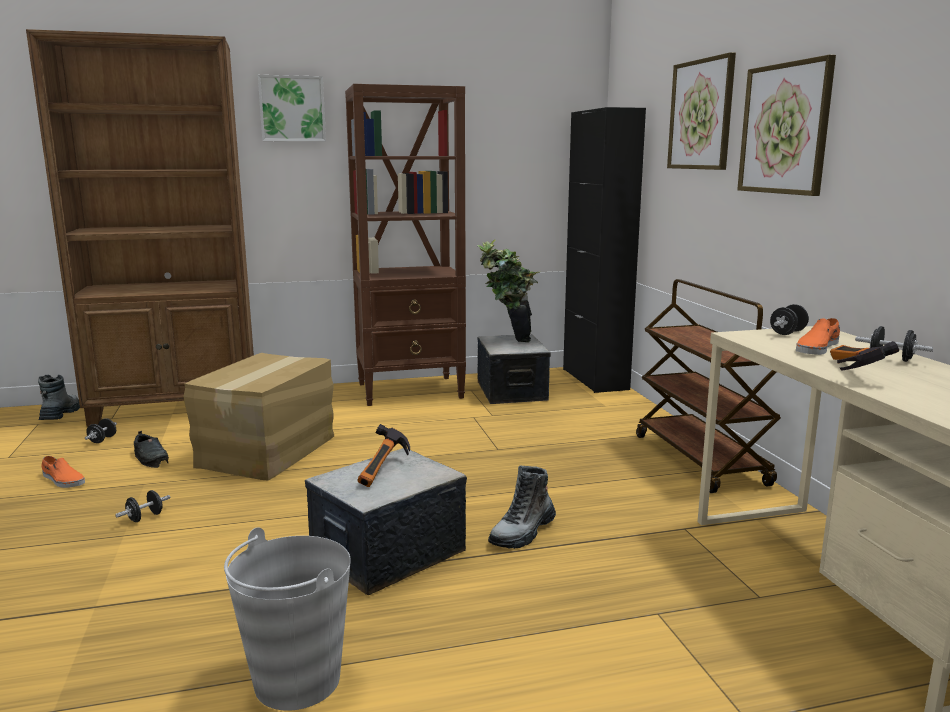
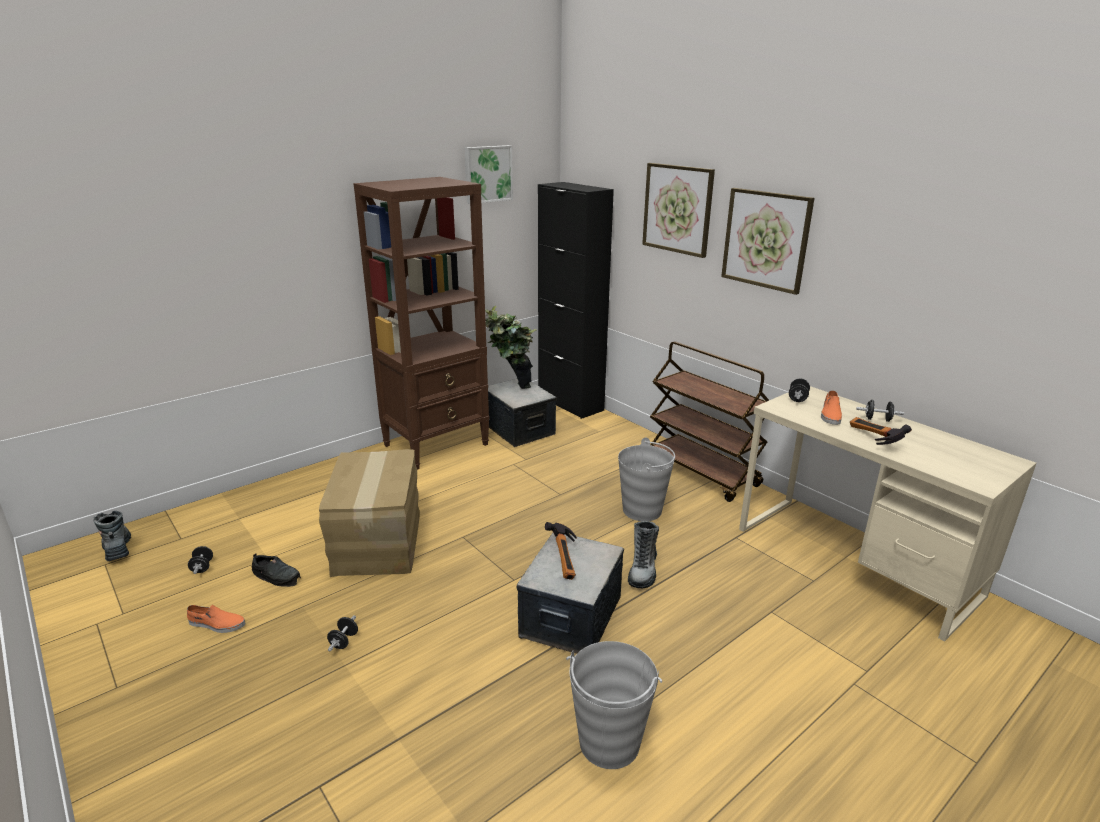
camera: 25 degrees left, 10 degrees up
(177, 408) = (238, 511): brown bookcase -> none
(292, 109) = (303, 204): picture -> picture (487, 174)
(583, 480) = (642, 510): none -> grey bucket

